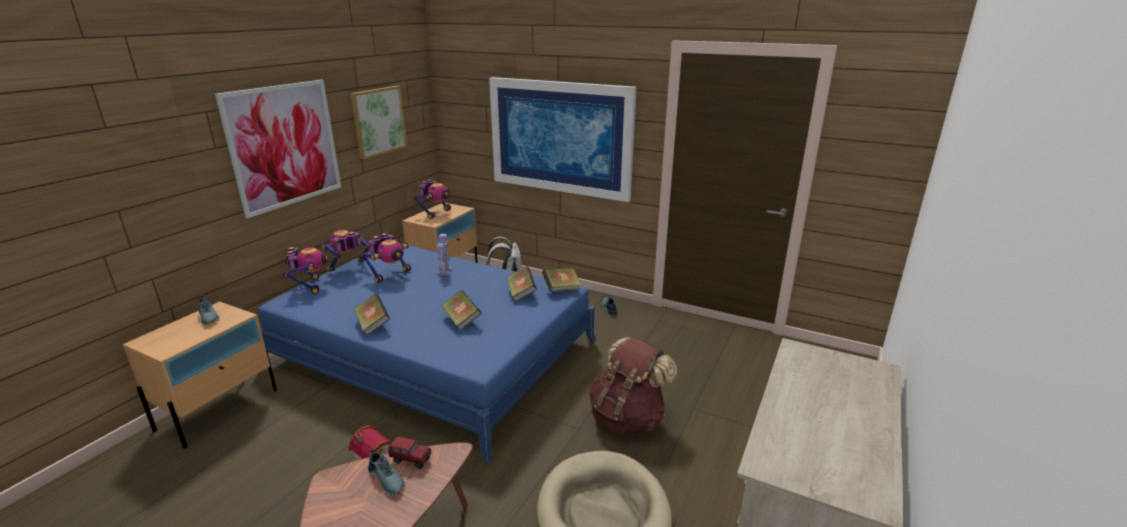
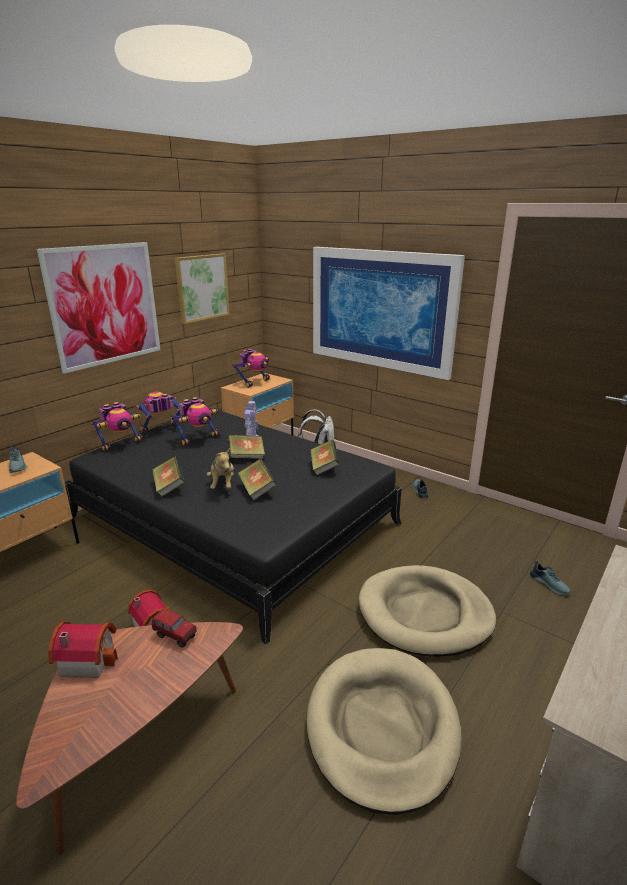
camera: 10 degrees right, 0 degrees up
(309, 286) = (121, 444): toy robot -> toy robot turned 60 degrees clockwise
(332, 490) = (87, 658): none -> toy house
(387, 478) = (146, 654): shoe -> shoe (549, 584)
(426, 317) = (223, 484): none -> plush toy
(433, 353) = (233, 521): blue bed -> black bed
(561, 289) = (367, 466): book -> book (246, 457)
(628, 418) = (425, 614): brown backpack -> beige dog bed

